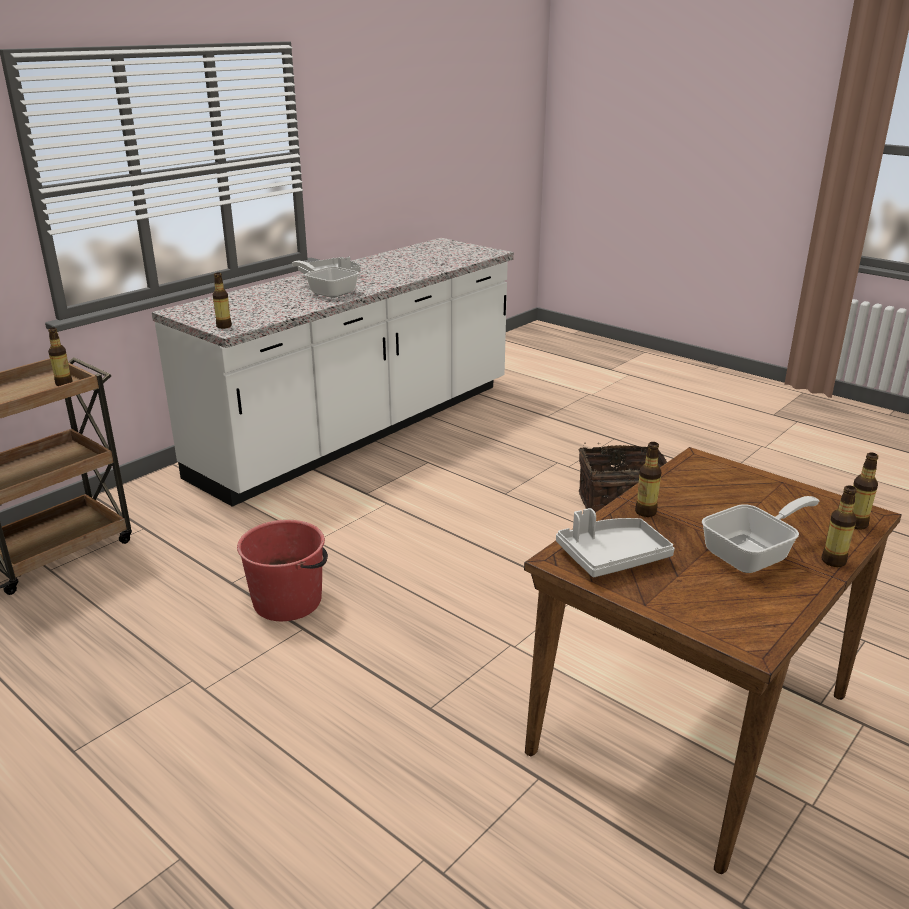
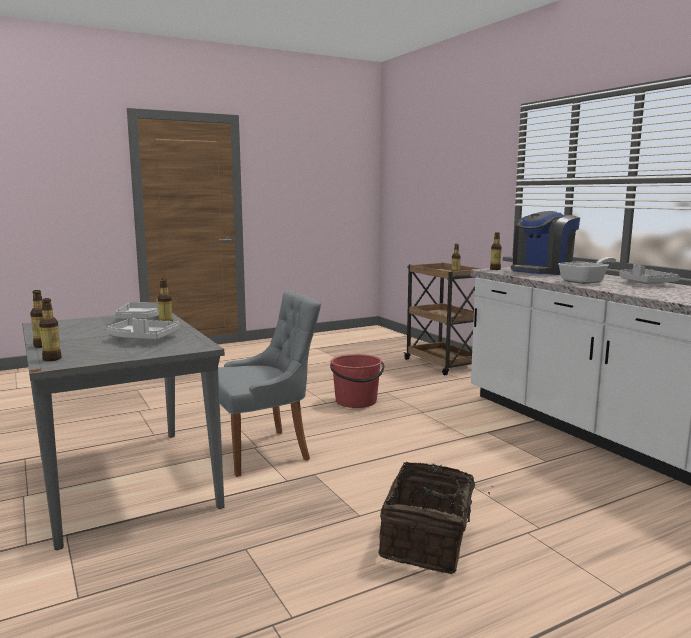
camera: 110 degrees right, 15 degrees down
(235, 307) = (542, 271): none -> coffee machine
(520, 634) = (264, 451): none -> grey chair
(692, 720) = (126, 482): brown dining table -> grey dining table
(714, 505) = (143, 338): none -> grey tray
(754, 554) = (86, 335): frying pan -> none

